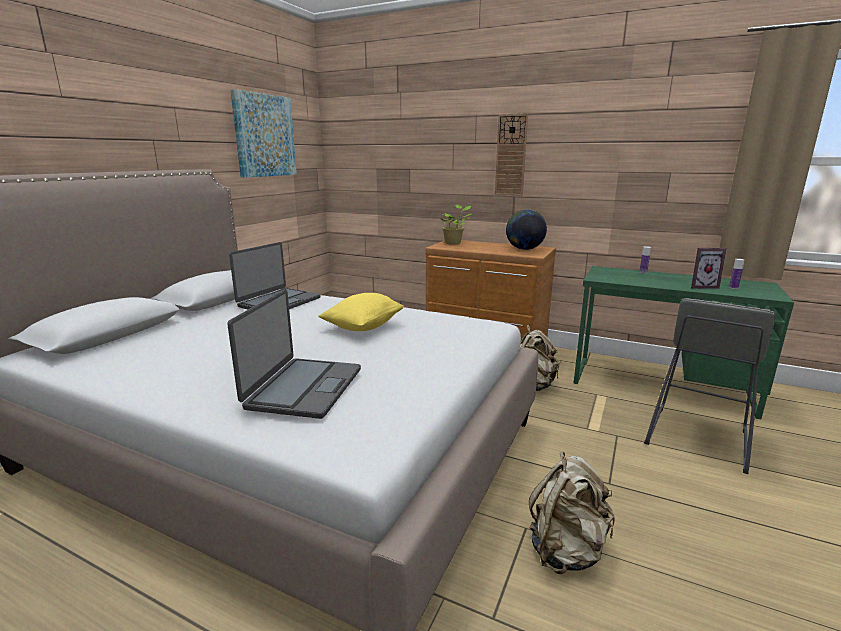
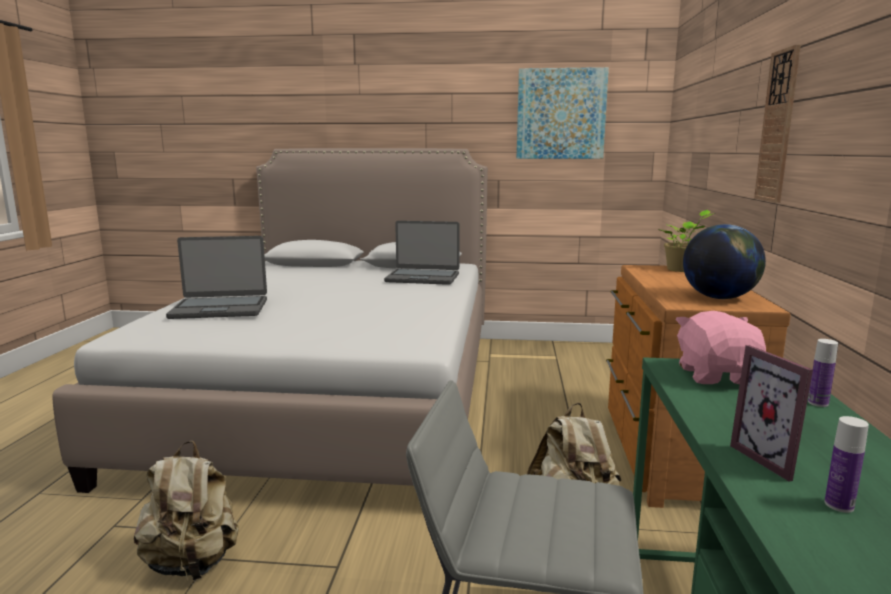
camera: 70 degrees right, 5 degrees down
(363, 327) = (373, 306): yellow pillow -> none
(612, 276) = (717, 376): none -> pink plush toy

